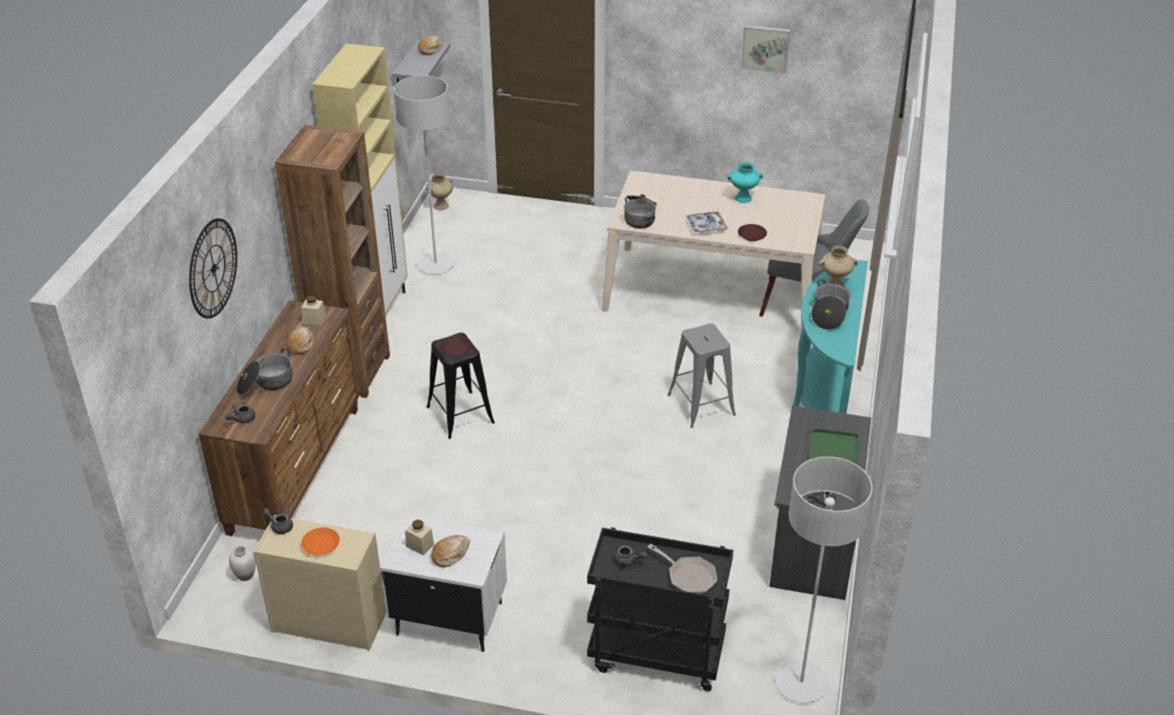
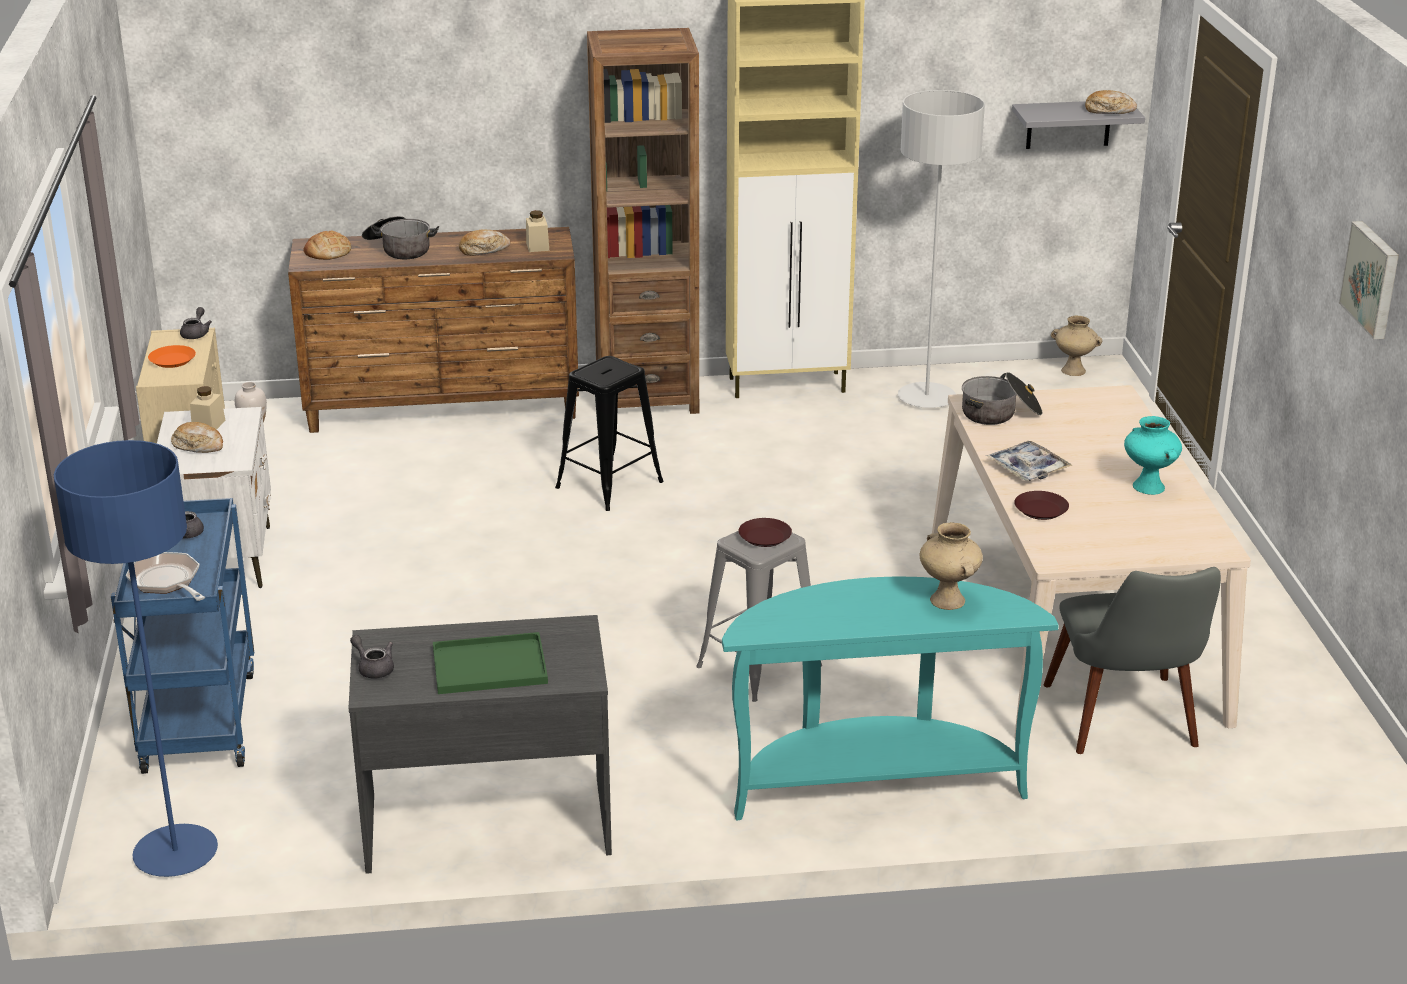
camera: 70 degrees right, 10 degrees down
(213, 268) = (395, 75): wall clock -> none
(242, 419) = (327, 252): grey teapot -> bread
(456, 349) = (603, 371): brown plate -> brown plate (765, 537)
(655, 656) = (197, 719): black cart -> blue cart
(688, 576) = (167, 582): frying pan -> frying pan turned 120 degrees clockwise
(801, 683) = (176, 854): grey floor lamp -> blue floor lamp
(829, 313) = (857, 605): cooking pot -> none

